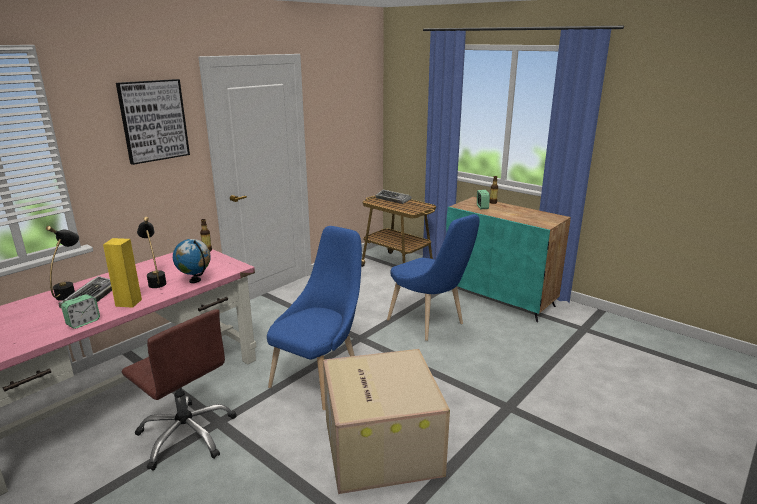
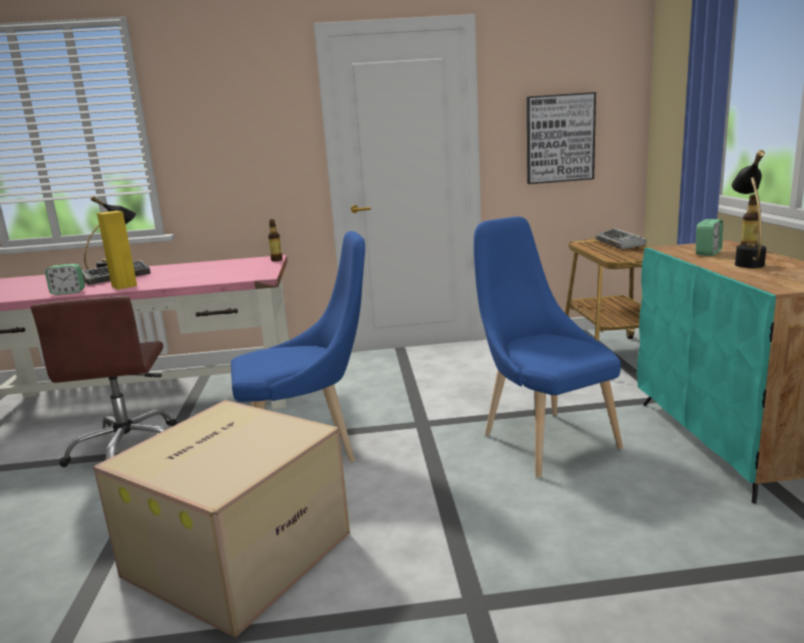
camera: 45 degrees right, 5 degrees down
(153, 120) = (251, 101): picture -> picture (560, 138)
(156, 281) = (180, 275): black table lamp -> black table lamp (746, 262)
(195, 280) = (205, 280): globe -> none
(429, 323) = (543, 438): blue chair -> blue chair turned 150 degrees clockwise

